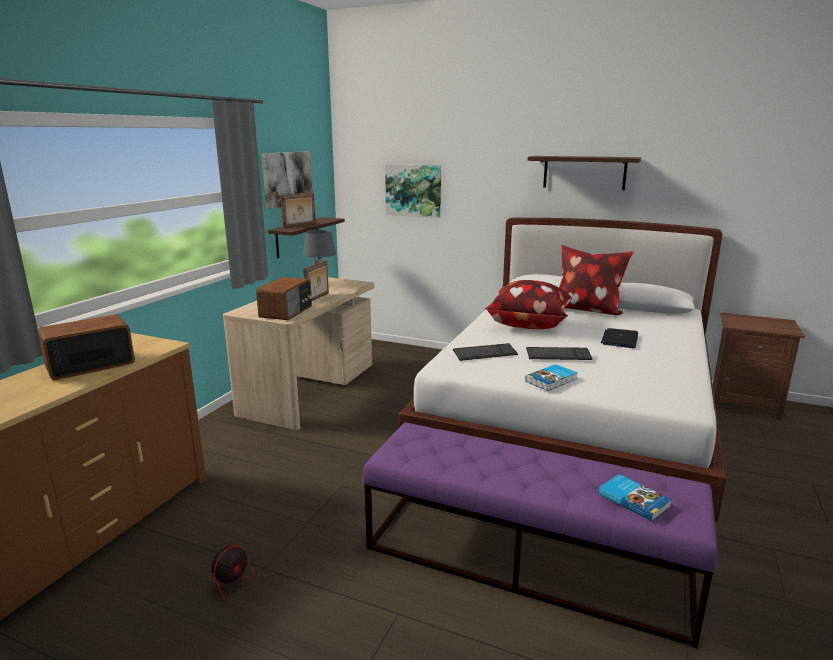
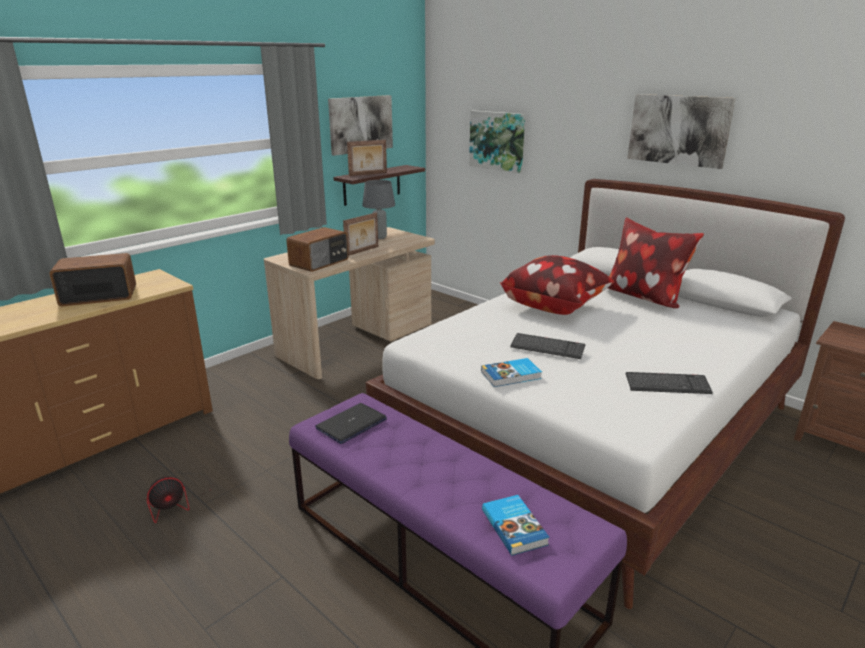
camera: 20 degrees right, 5 degrees up
(484, 353) = (468, 334): keyboard -> keyboard (667, 385)
(584, 172) = (679, 130): shelf -> picture
(619, 339) = (644, 339): laptop -> laptop (351, 424)

